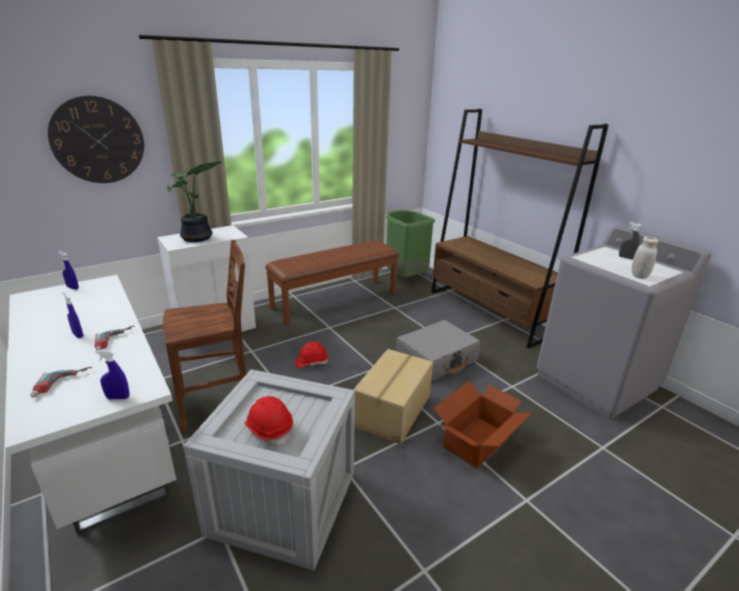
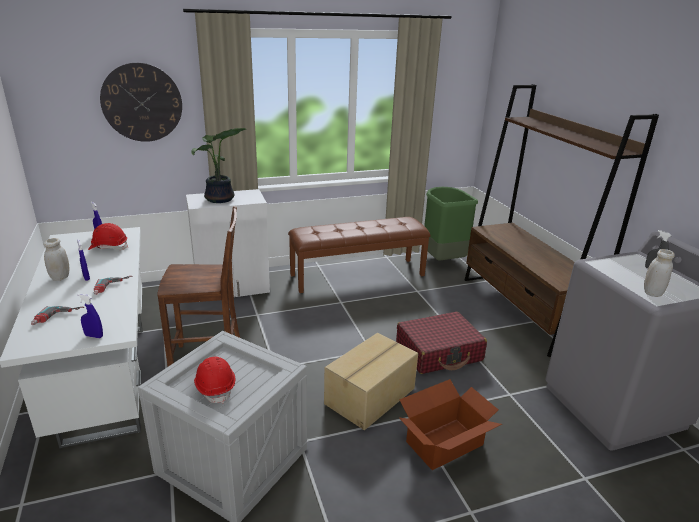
camera: 15 degrees right, 0 degrees up
(45, 339) = (60, 277): none -> white jar
(311, 362) = (309, 334): red hard hat -> red hard hat (108, 247)
(437, 359) = (439, 352): grey suitcase -> red suitcase

